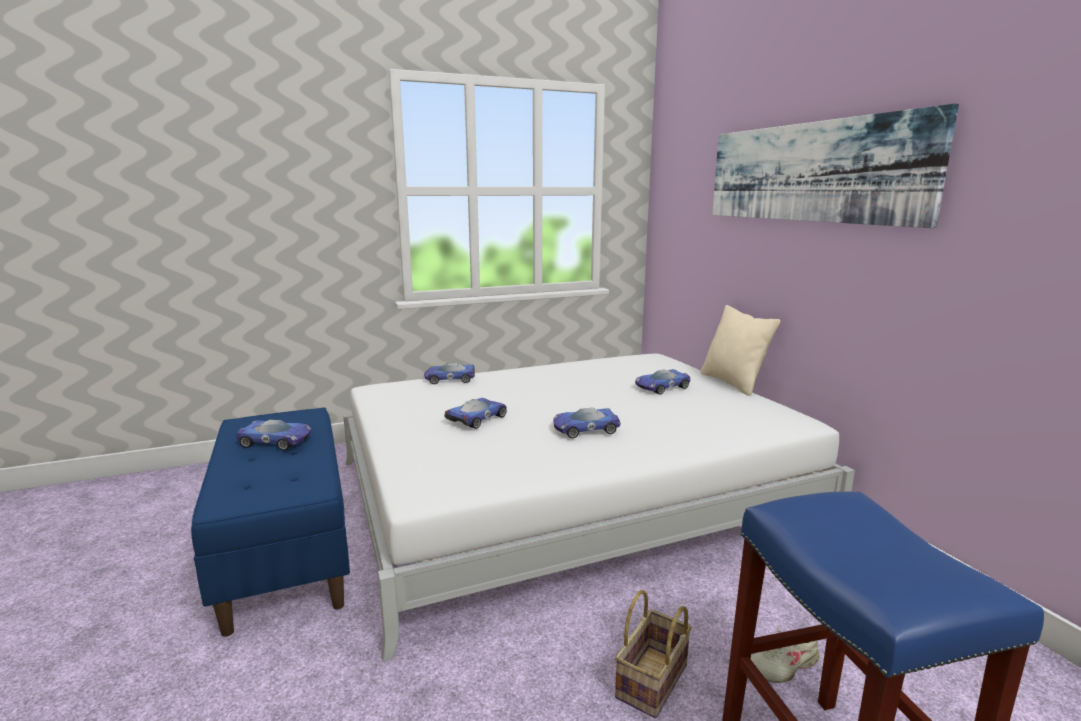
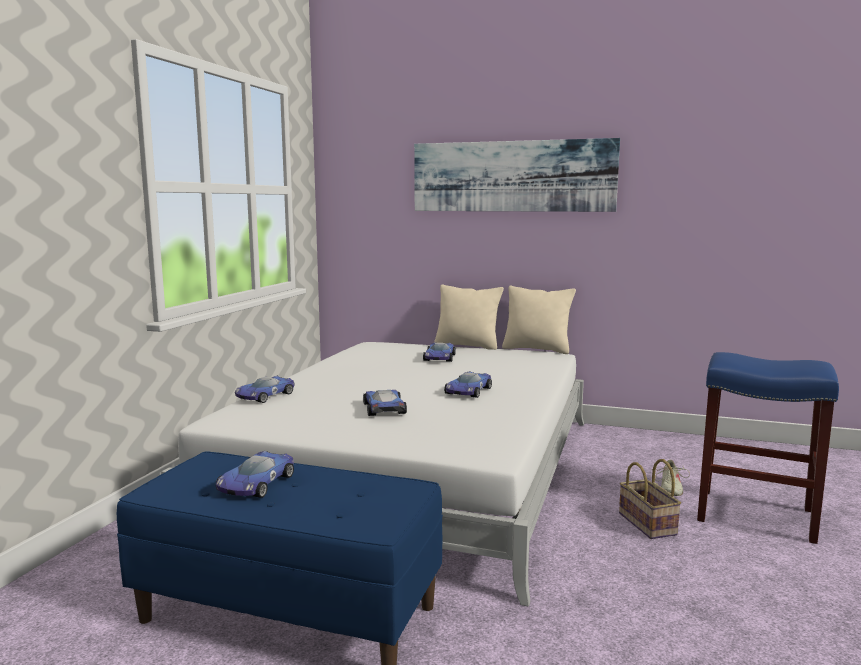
camera: 50 degrees left, 5 degrees down
(277, 441) = (255, 484): toy car -> toy car turned 150 degrees clockwise
(797, 409) = (537, 349): none -> beige pillow

